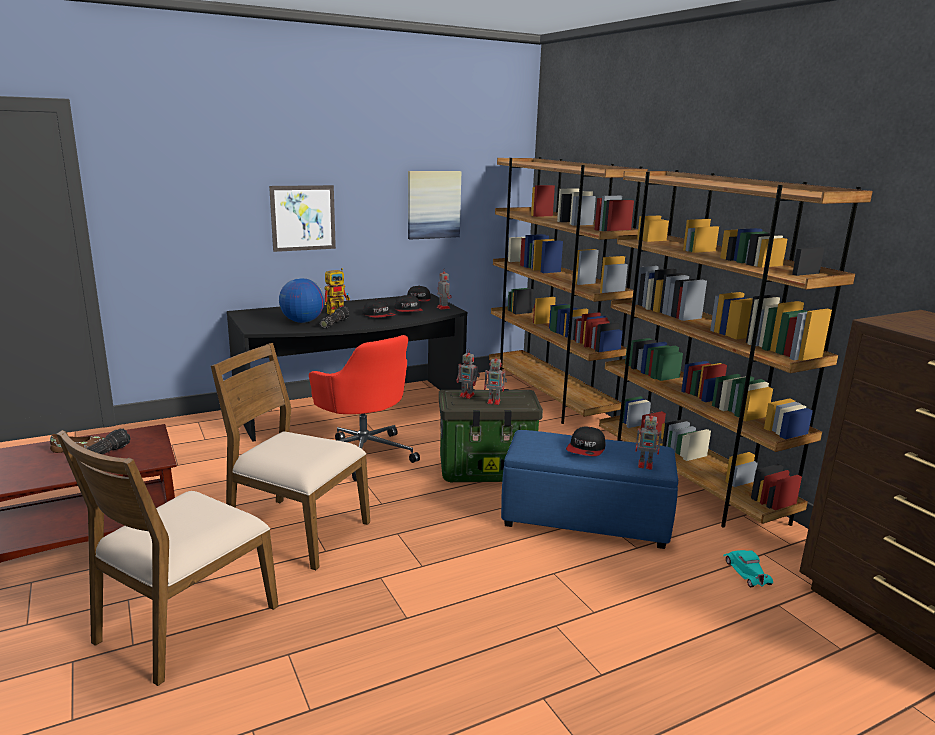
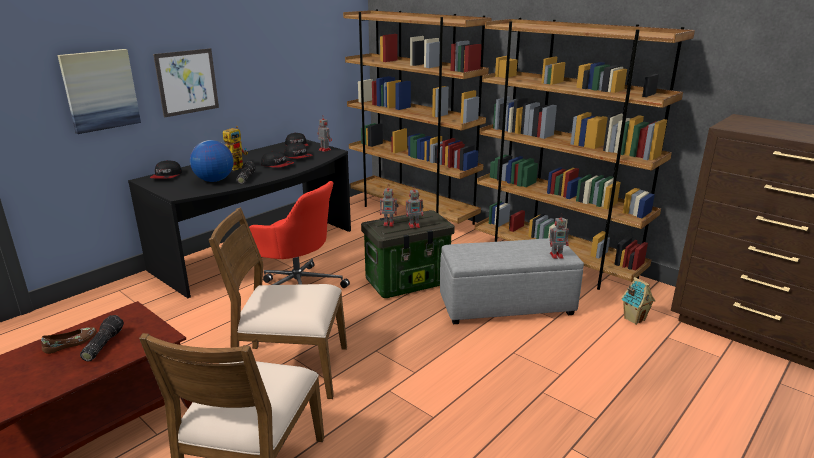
camera: 20 degrees left, 5 degrees up
(433, 204) = (295, 58): picture -> picture (100, 90)
(586, 449) = (507, 251): cap -> cap (167, 176)
(586, 520) = (507, 305): blue ottoman -> grey ottoman
(746, 572) = (634, 319): turquoise toy car -> toy house

